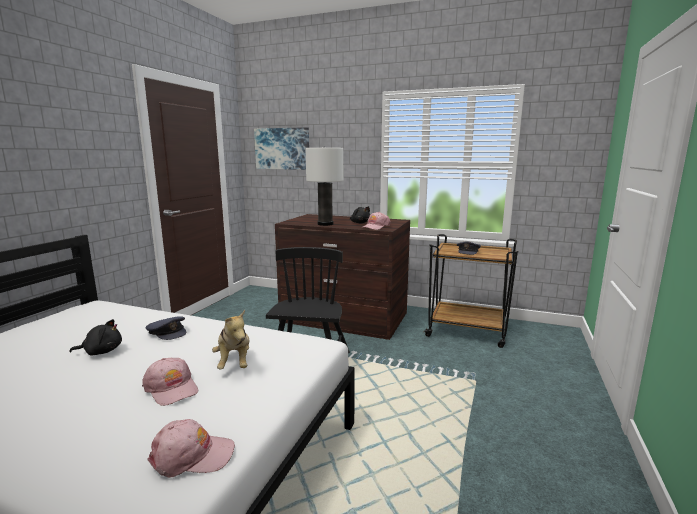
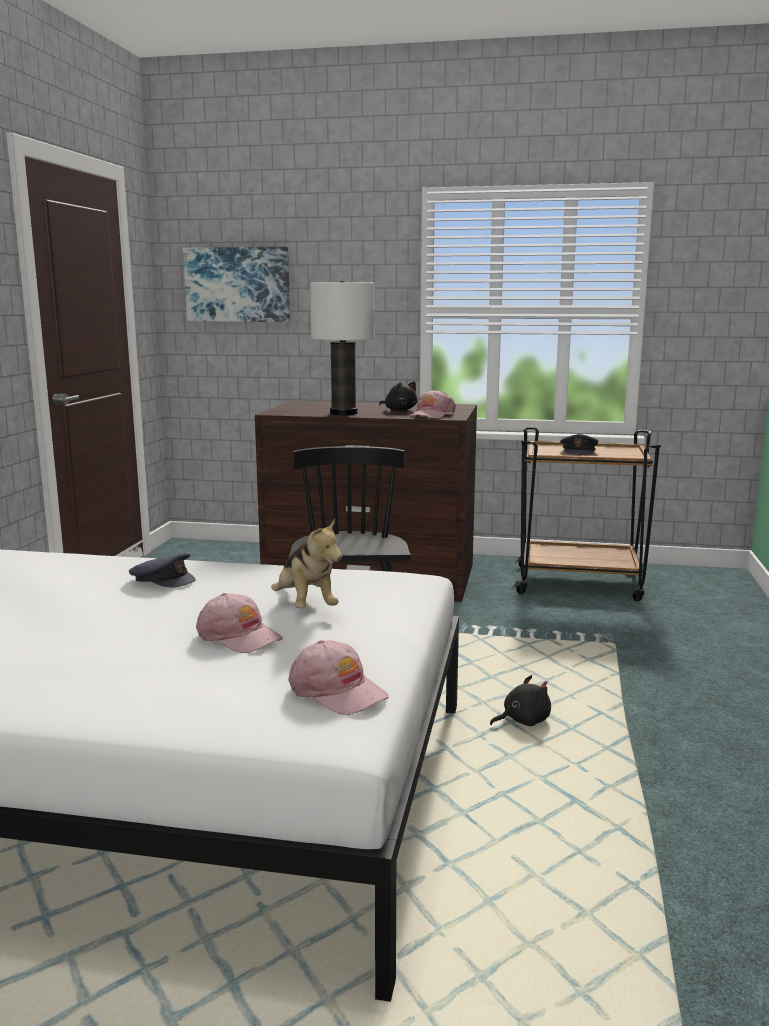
camera: 10 degrees left, 0 degrees up
(101, 351) = (81, 606): black plush toy -> black plush toy (523, 721)
(192, 456) = (337, 691): pink cap -> pink cap turned 60 degrees clockwise

